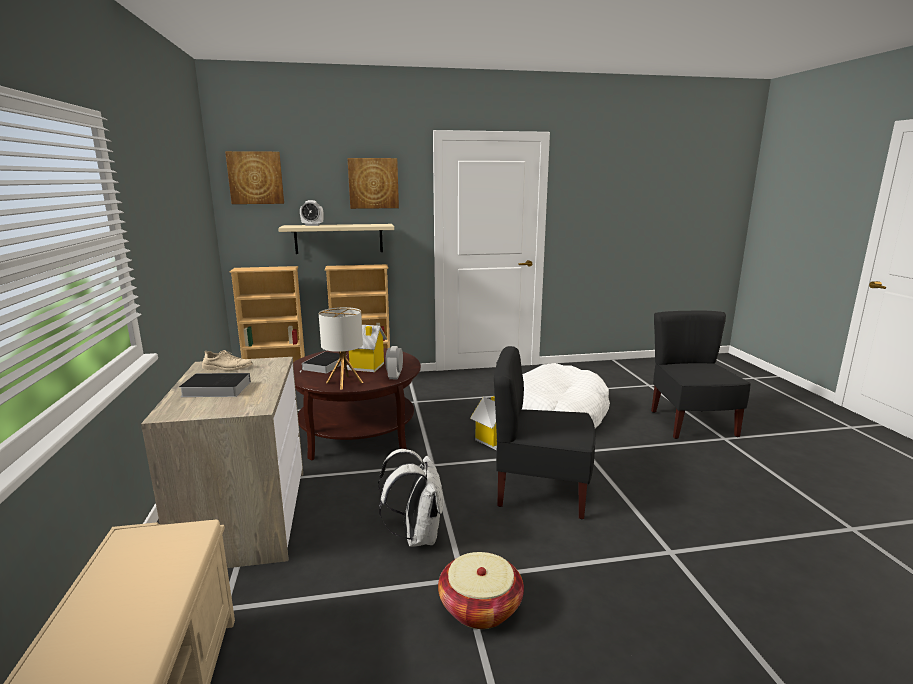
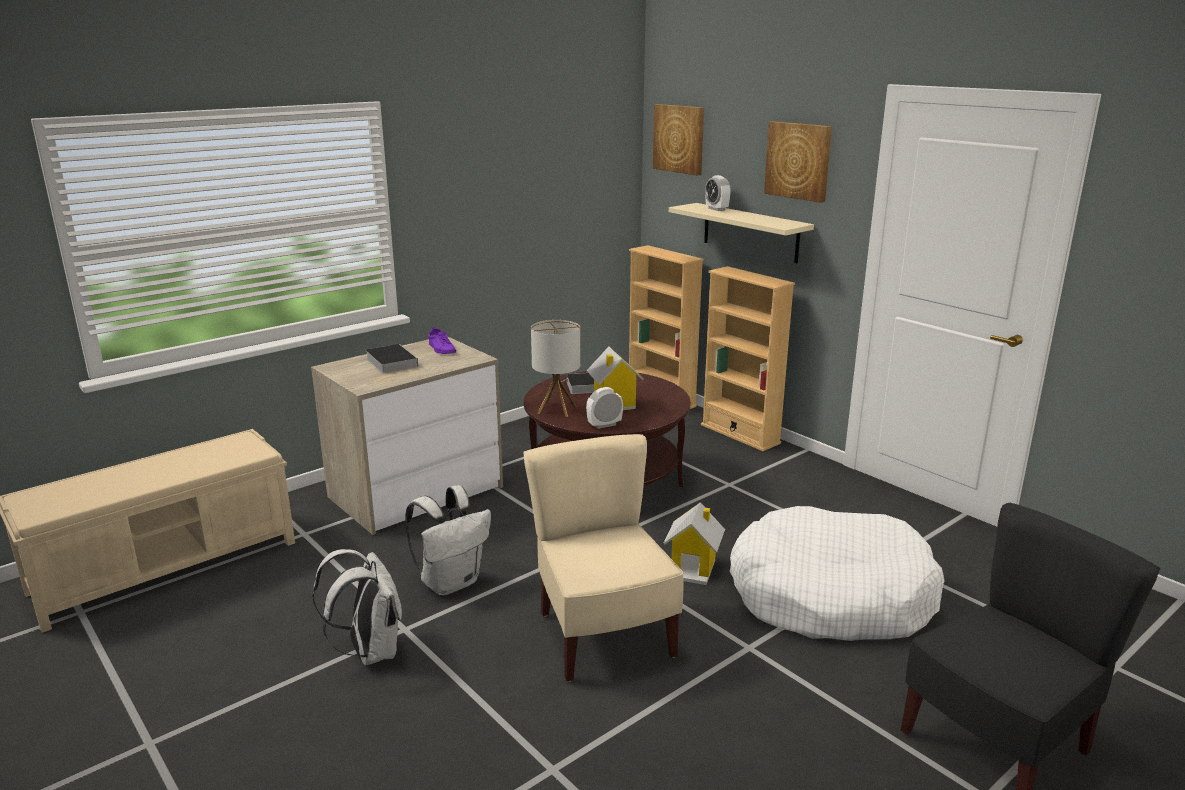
camera: 60 degrees right, 5 degrees up
(227, 368) = (442, 349): beige shoe -> purple shoe
(480, 607) = (370, 651): basket -> white backpack
(540, 491) = (603, 635): black chair -> beige chair

